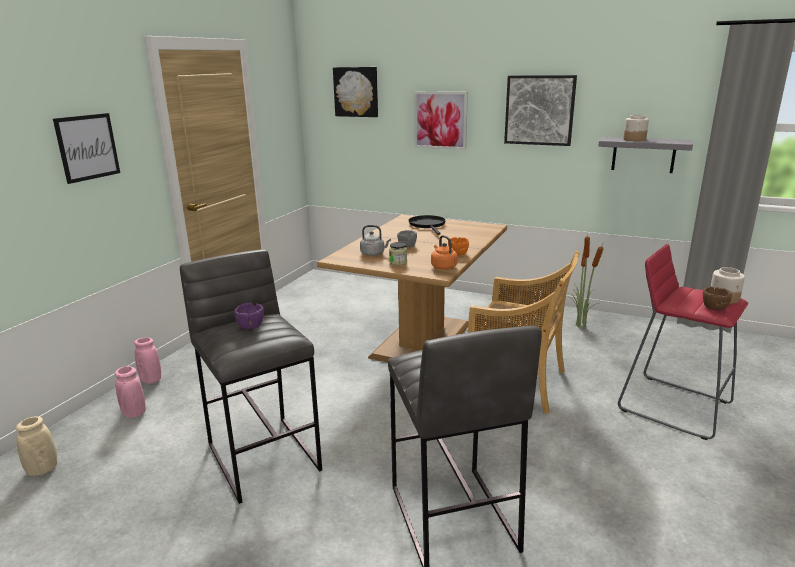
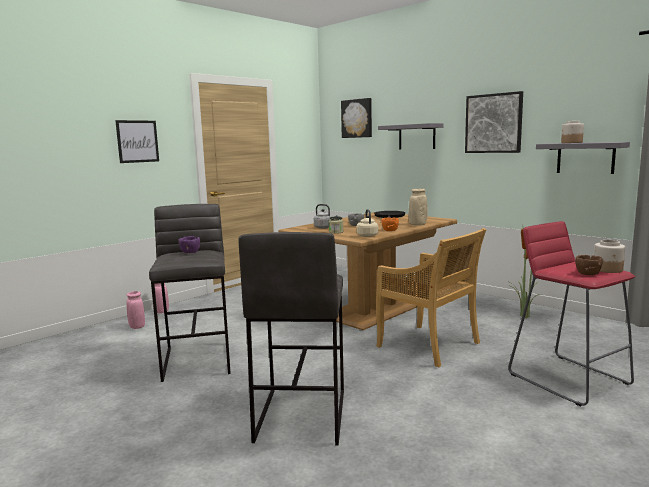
camera: 20 degrees right, 10 degrees down
(43, 469) = (63, 347): beige vase -> beige vase (417, 225)
(440, 120) = (417, 137): picture -> grey shelf
(443, 266) = (367, 235): orange kettle -> beige kettle

